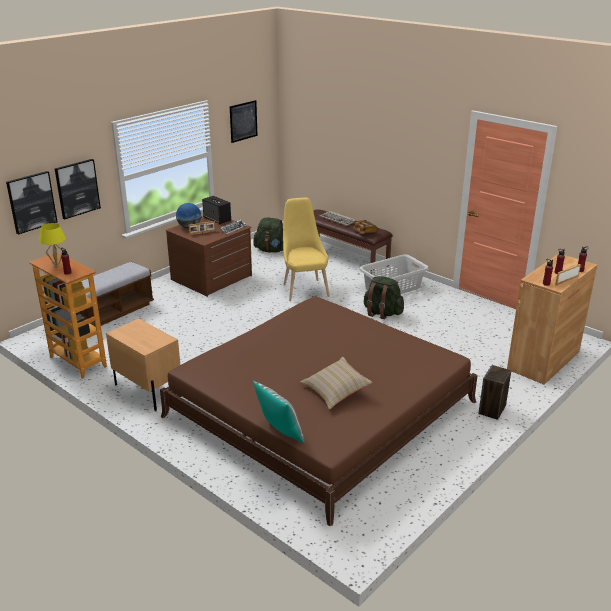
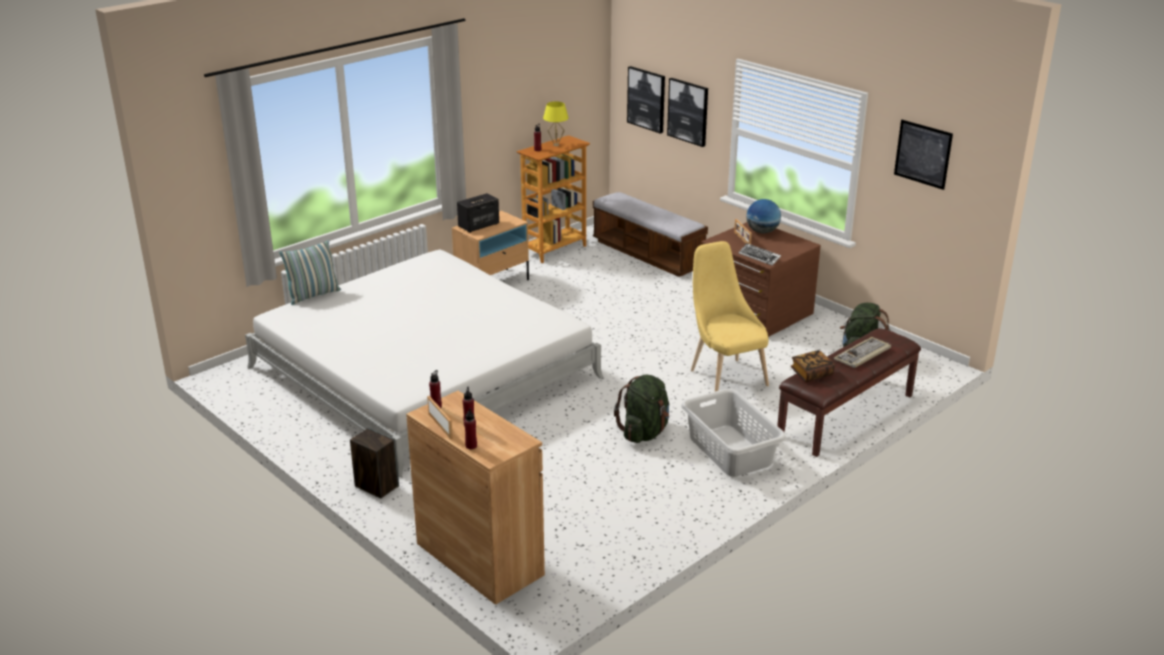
camera: 95 degrees right, 0 degrees up
(217, 219) = (792, 247): speaker -> speaker (478, 226)
(304, 288) = (725, 376): yellow chair -> yellow chair turned 105 degrees counterclockwise
(321, 409) = (424, 372): brown bed -> white bed
(336, 391) = (364, 323): beige pillow -> none

